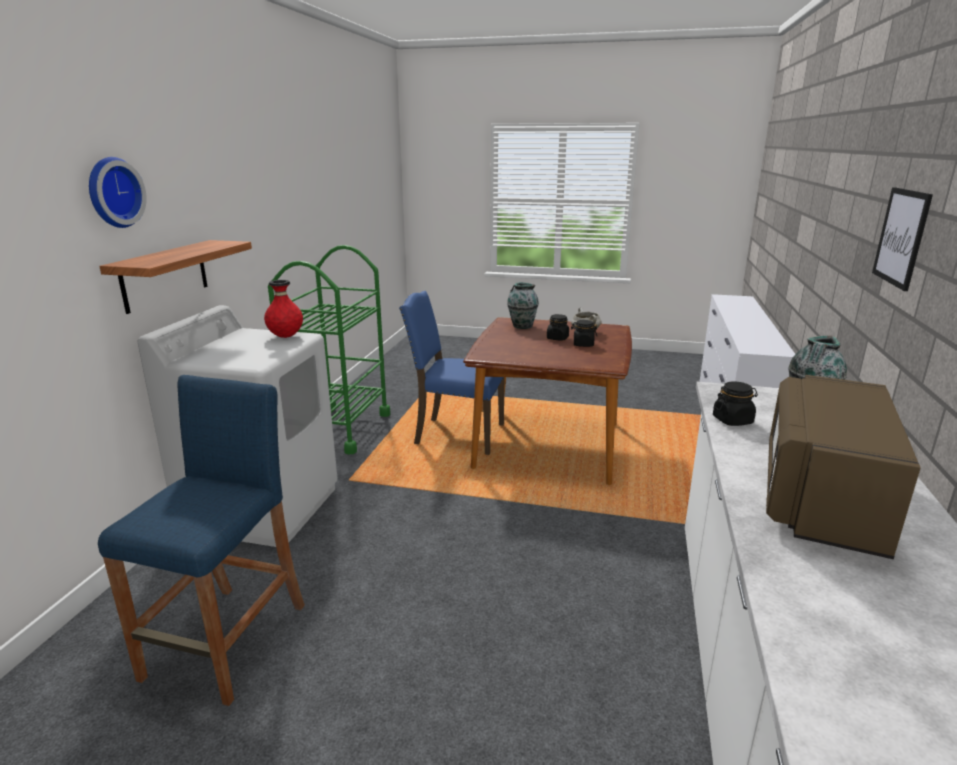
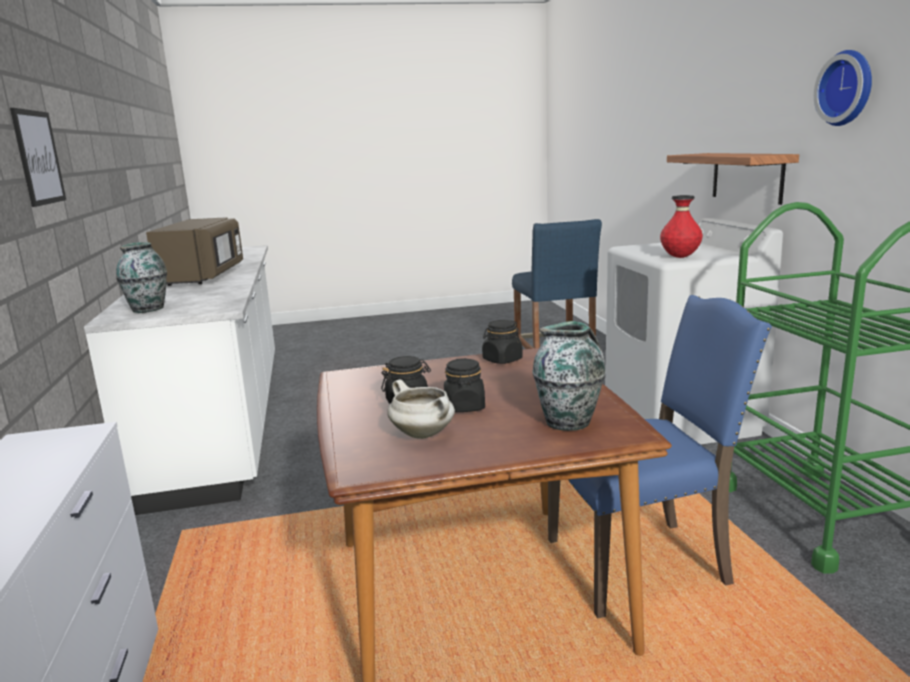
camera: 155 degrees right, 5 degrees down
(112, 192) = (727, 97): wall clock -> wall clock (848, 88)
(732, 420) = (228, 293): black jar -> black jar (502, 360)

